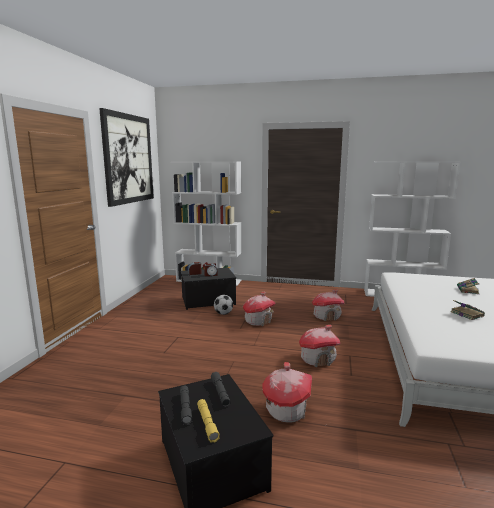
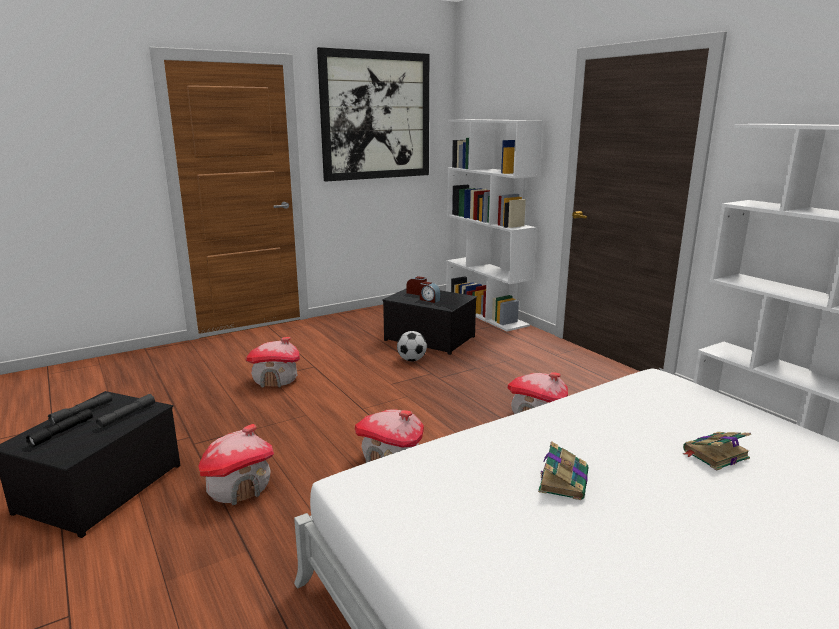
camera: 45 degrees right, 5 degrees up
(207, 423) = (62, 432): yellow flashlight -> black flashlight
(258, 321) = (431, 384): toy house -> toy house (276, 379)

